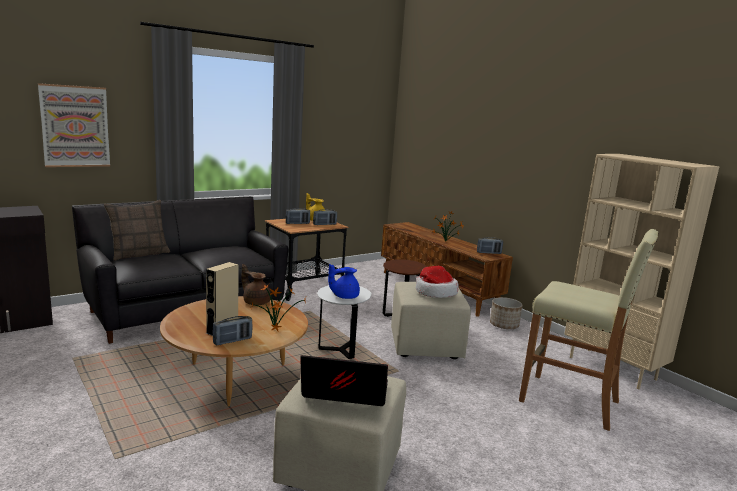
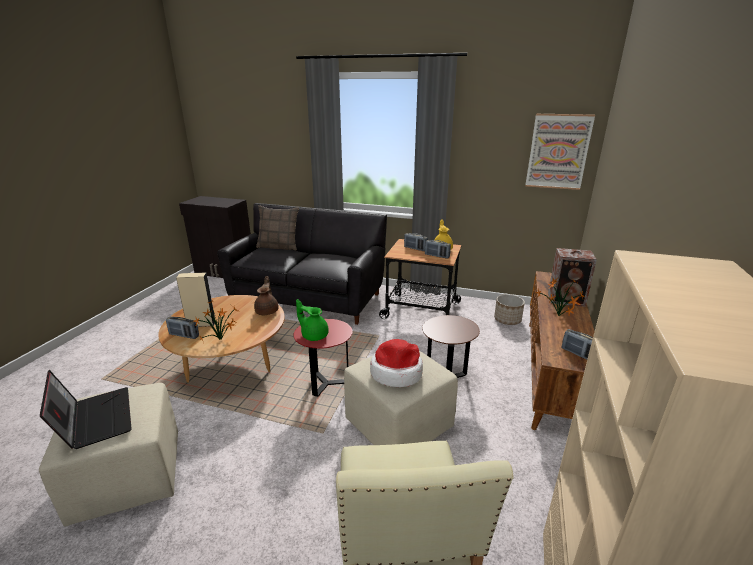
camera: 55 degrees right, 10 degrees up
(75, 126) = (266, 145): picture -> picture (558, 152)
(341, 350) = (326, 384): white side table -> red side table
(344, 296) = (314, 335): blue teapot -> green teapot
(431, 233) = (567, 300): none -> speaker
(504, 325) = (543, 462): planter -> planter (507, 320)

